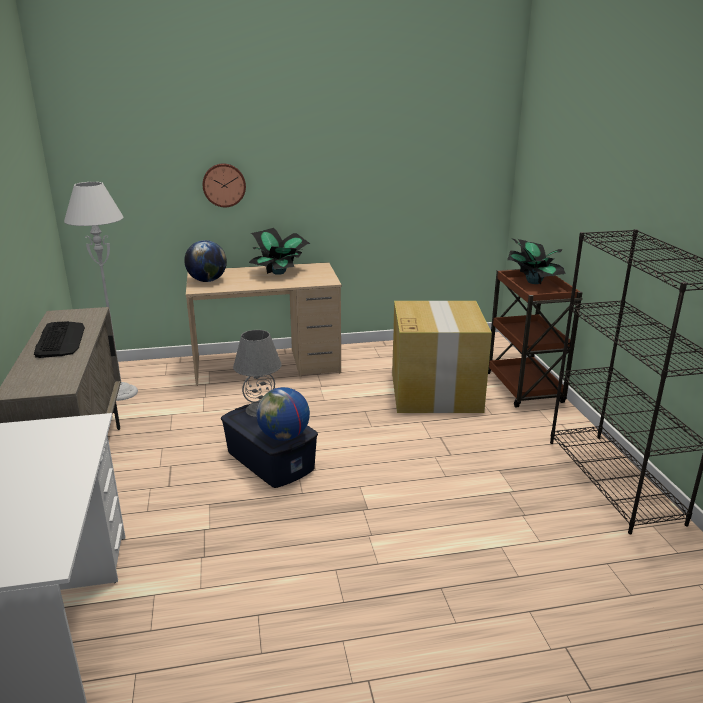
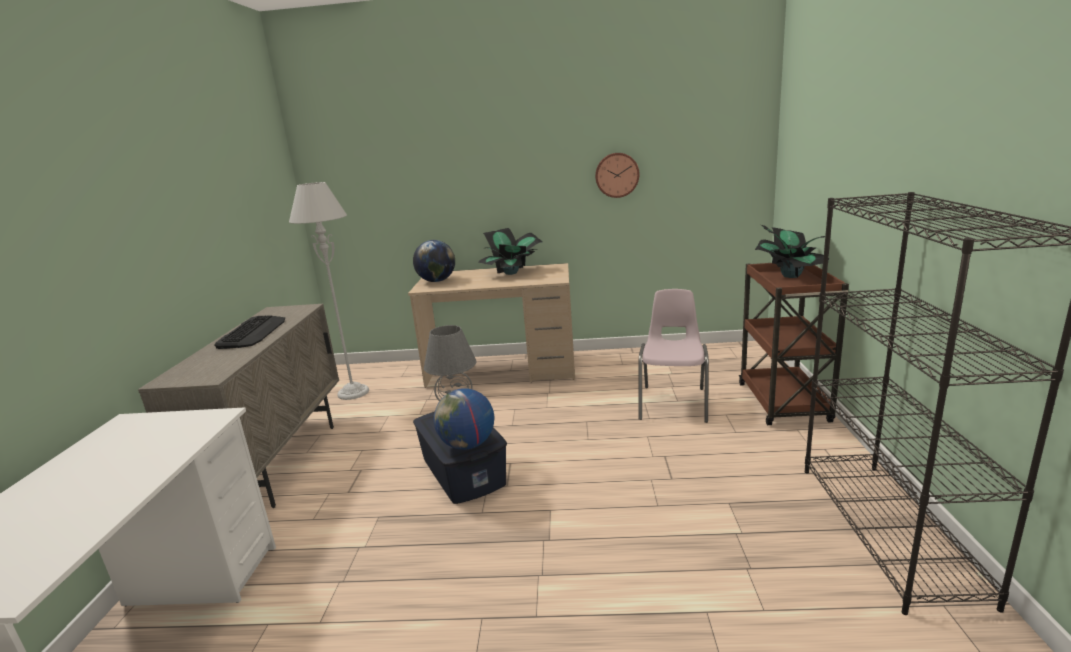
camera: 15 degrees right, 5 degrees down
(224, 185) = (458, 186): wall clock -> wall clock (617, 175)
(435, 391) = (673, 403): cardboard box -> pink chair

